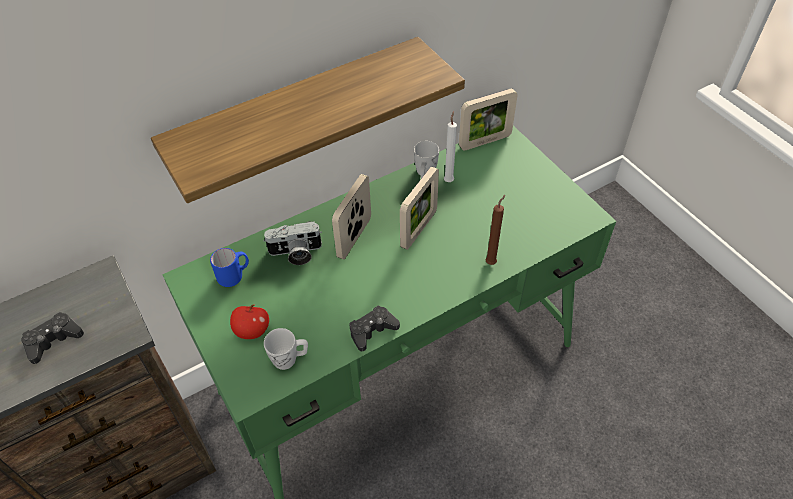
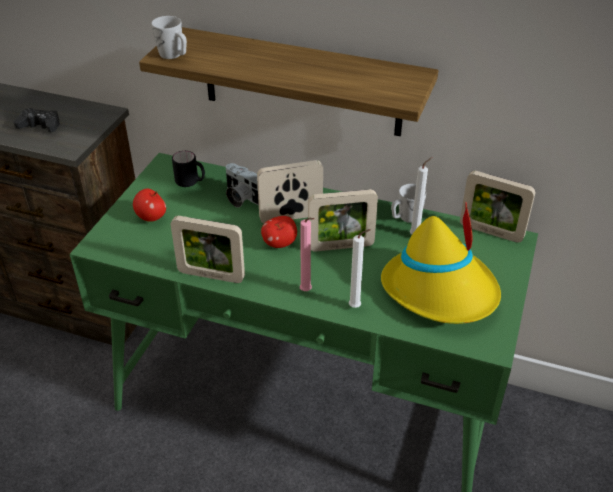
camera: 50 degrees right, 10 degrees down
(234, 275) = (190, 182): blue mug -> black mug
(289, 359) = (144, 248): white mug -> white mug (174, 55)
(372, 331) = (211, 275): black game controller -> picture frame
(378, 263) = (279, 243): none -> apple
(449, 280) = (307, 291): none -> pink candle
(491, 262) = (356, 307): brown candle -> white candle
(517, 206) = (440, 290): none -> yellow hat

